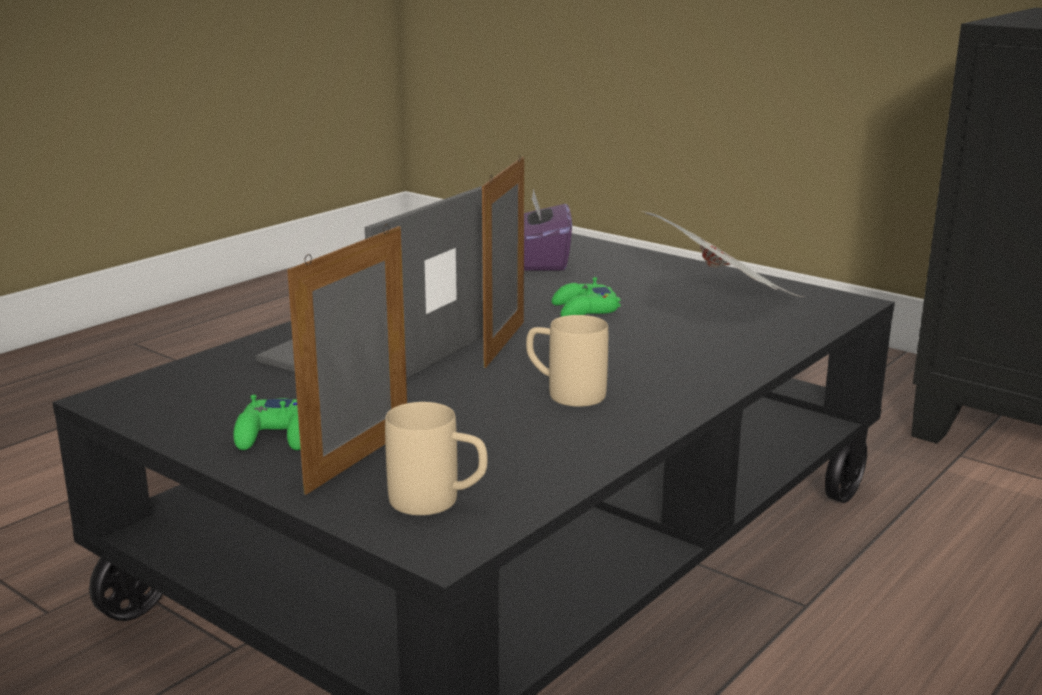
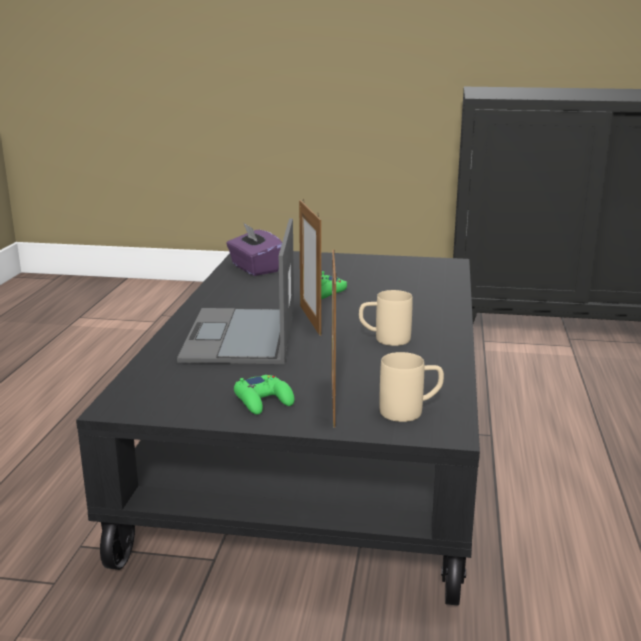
camera: 30 degrees left, 0 degrees up
(719, 296) = (383, 271): newspaper -> none

